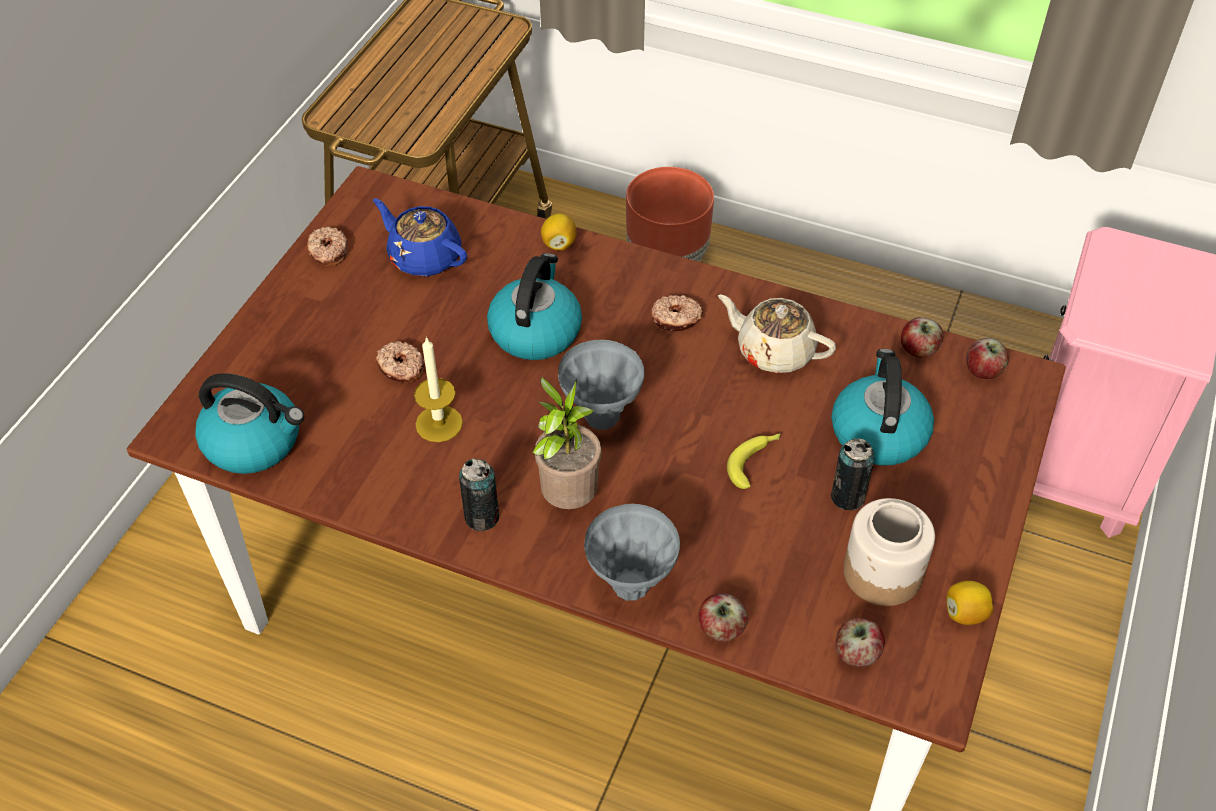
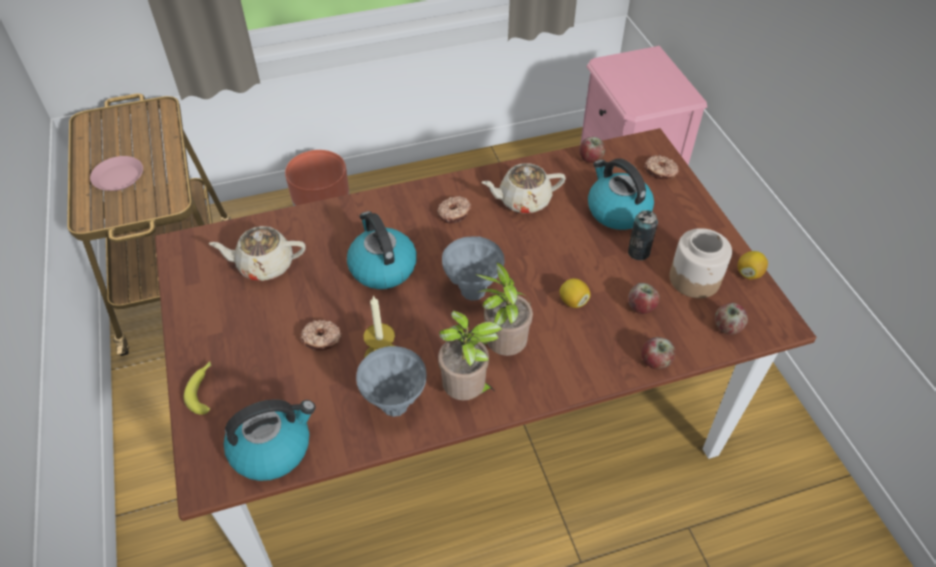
camera: 40 degrees left, 0 degrees up
(328, 252) = (194, 299): donut -> donut (660, 172)
(395, 86) = (118, 178): none -> pink plate
(424, 257) = (264, 265): blue teapot -> beige teapot
(482, 517) = (467, 393): can -> potted plant
(559, 244) = (342, 210): lemon -> lemon (573, 301)
(631, 587) = (588, 372): grey vase -> grey vase (395, 406)
(755, 462) = (576, 263): banana -> banana (204, 390)
(983, 371) = (630, 152): apple -> apple (641, 307)

